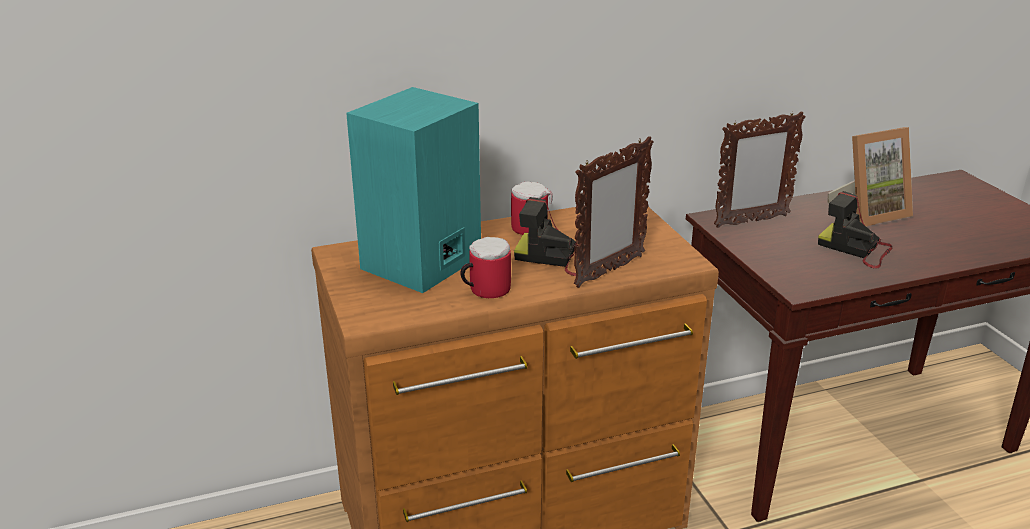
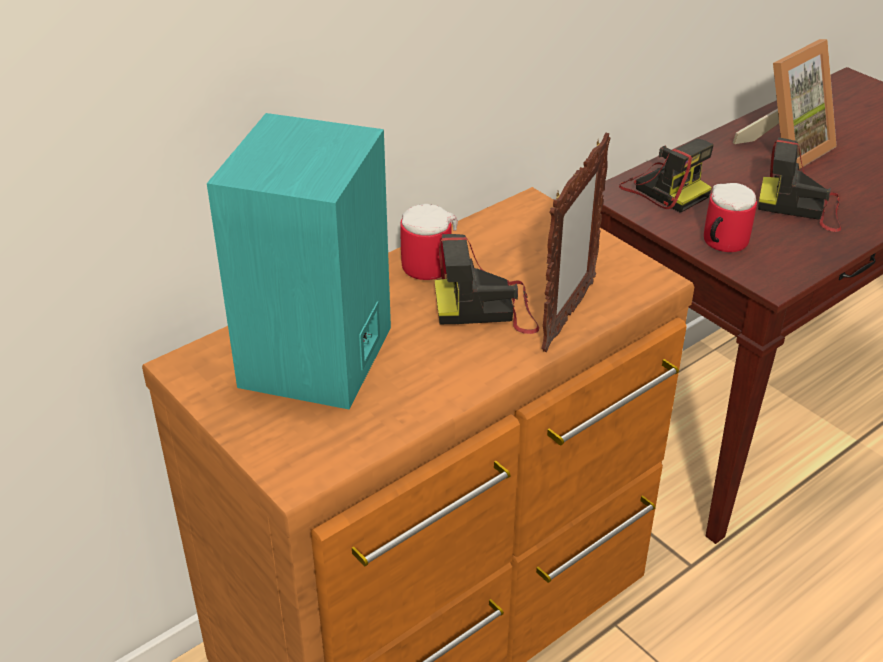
camera: 20 degrees left, 10 degrees up
(484, 290) = (428, 384): mug -> mug (720, 243)
(750, 221) = (663, 189): picture frame -> camera

